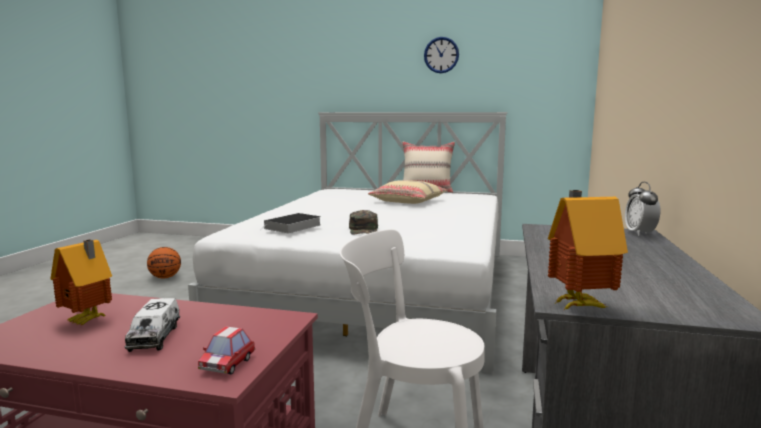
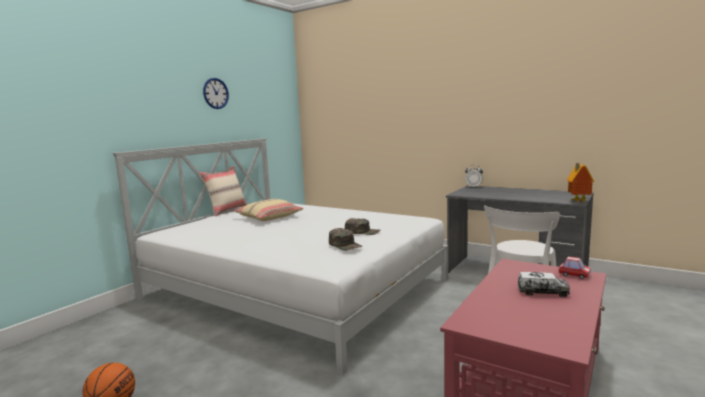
camera: 70 degrees left, 0 degrees up
(88, 321) = (517, 314): toy house -> none
(292, 227) = (345, 245): book -> green cap

